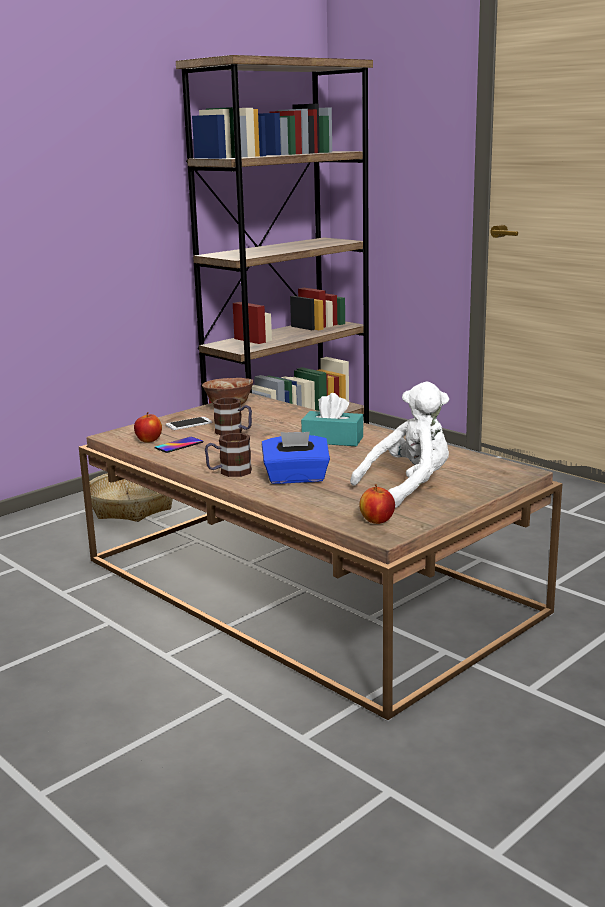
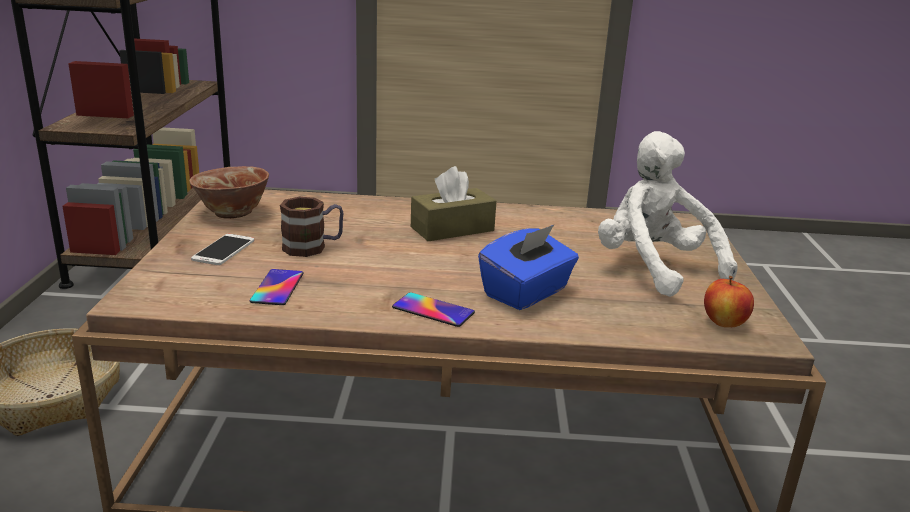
camera: 45 degrees left, 5 degrees up
(149, 440) = (215, 292): apple -> none
(229, 472) = (433, 310): mug -> phone
(332, 440) = (452, 229): turquoise tissue box -> brown tissue box
(409, 487) = (653, 268): white plush toy -> white plush toy turned 45 degrees counterclockwise

